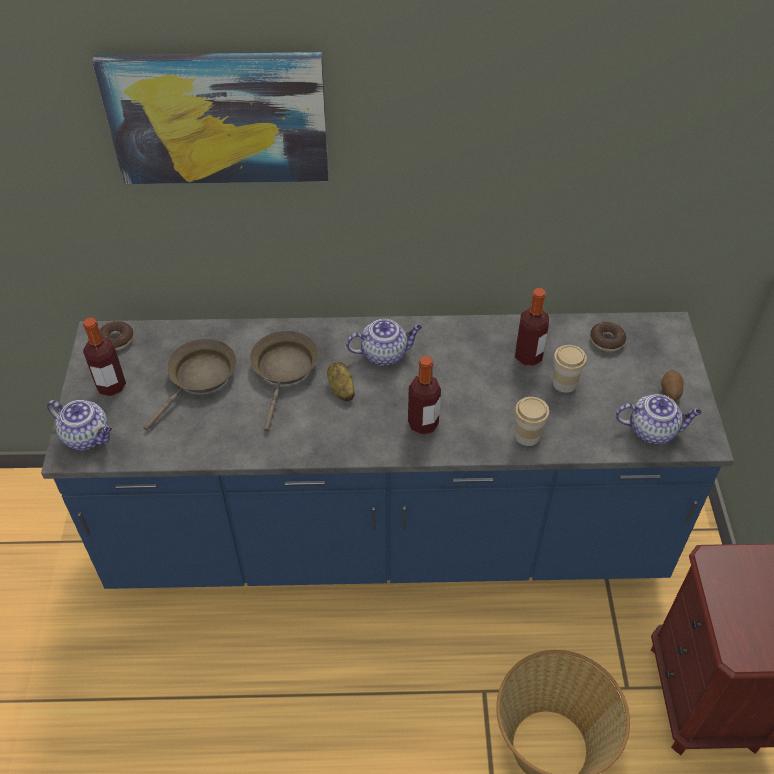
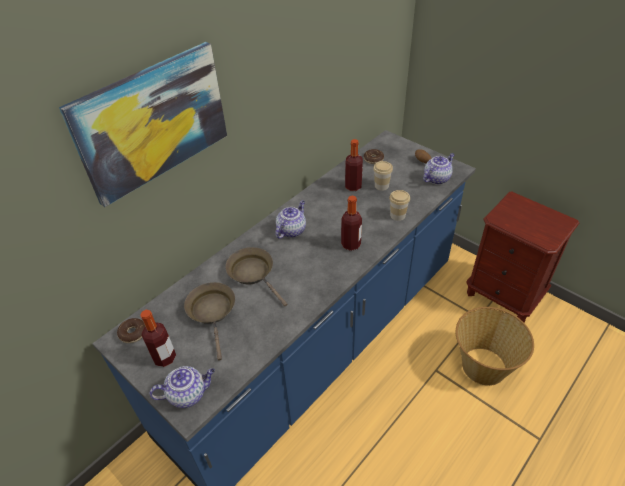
camera: 45 degrees left, 5 degrees down
(341, 389) = (293, 260): potato -> none

